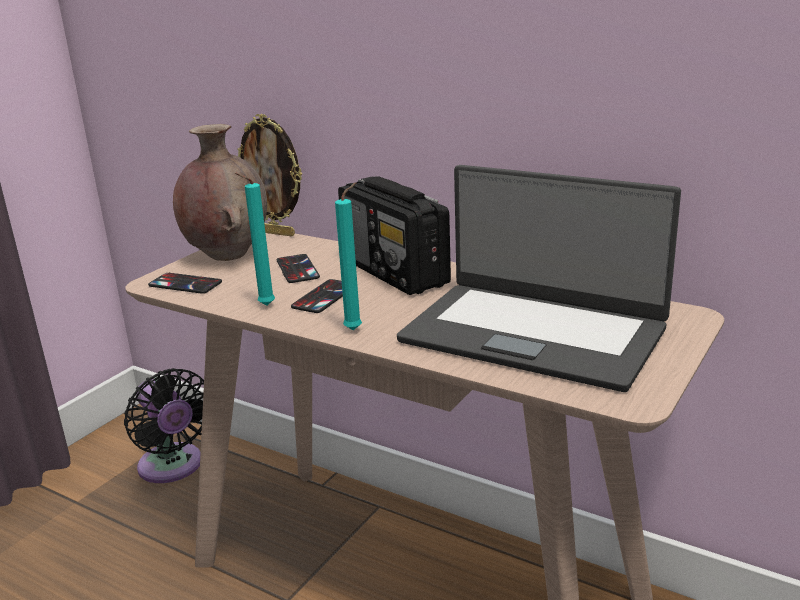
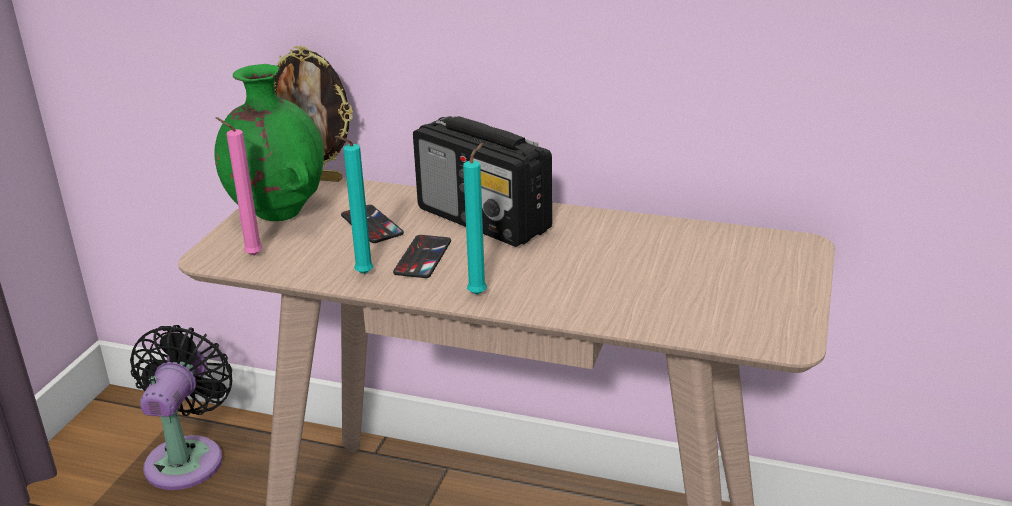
camera: 15 degrees left, 5 degrees up
(173, 467) = (187, 457): black fan -> black fan turned 120 degrees counterclockwise
(185, 284) = (251, 255): phone -> pink candle
(227, 255) = (277, 213): brown vase -> green vase
(534, 333) = (663, 279): laptop -> none

